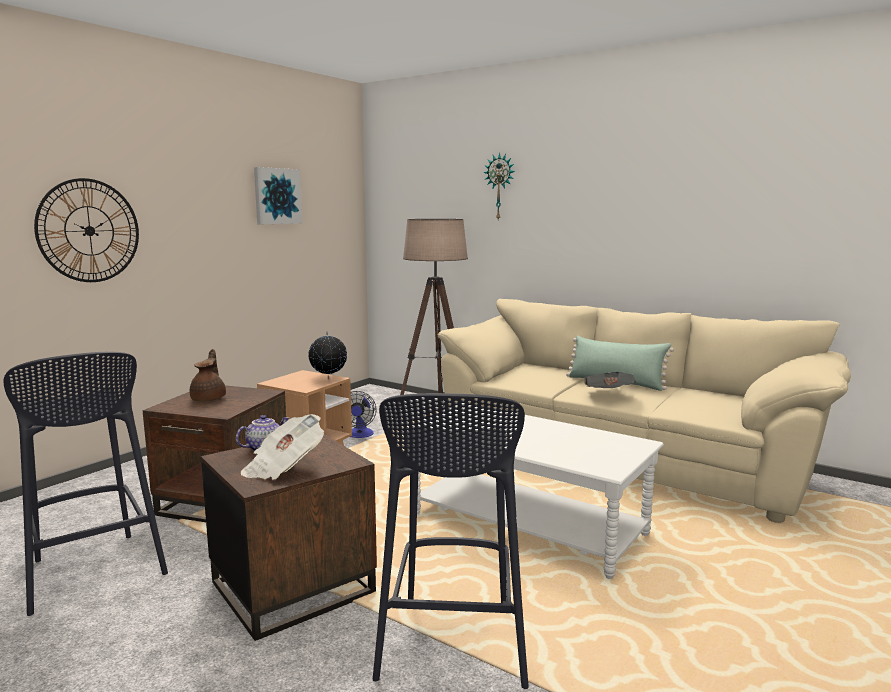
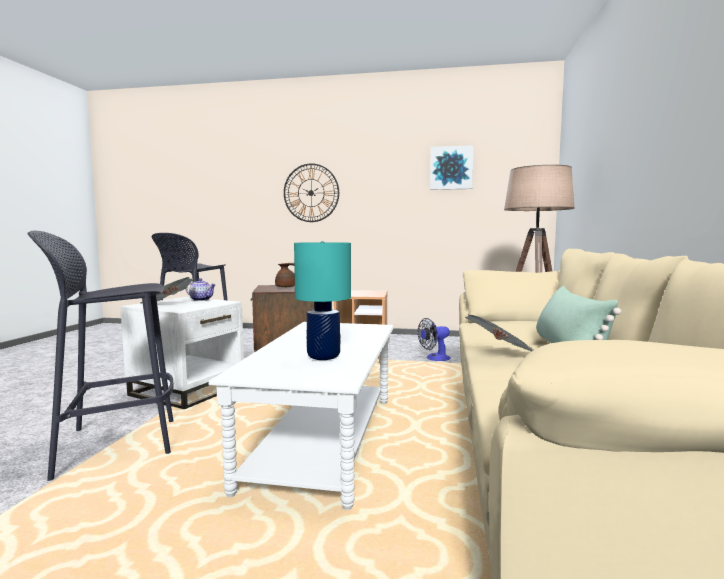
camera: 65 degrees right, 5 degrees down
(292, 587) = (188, 390): brown side table -> white side table
(328, 378) = (374, 295): globe -> none
(500, 187) = (611, 122): wall clock -> none
(575, 439) = (323, 358): none -> turquoise table lamp

